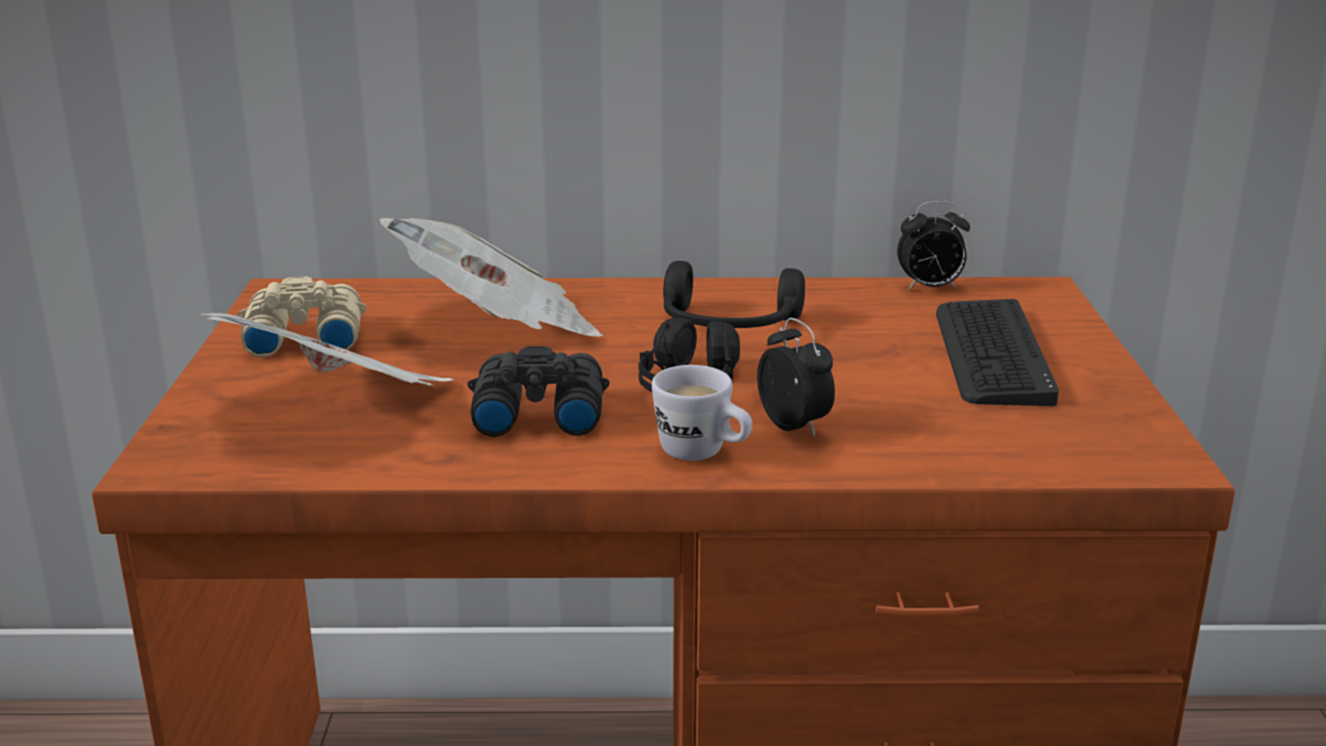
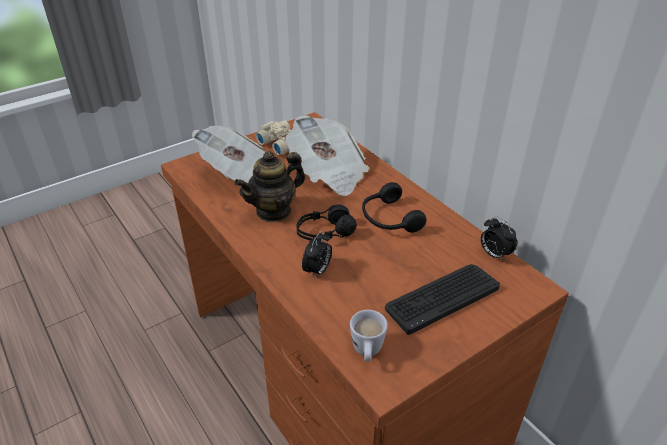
camera: 55 degrees right, 15 degrees up
(536, 412) = (273, 211): black binoculars -> teapot
(703, 454) = (276, 259): white mug -> white mug (367, 352)

